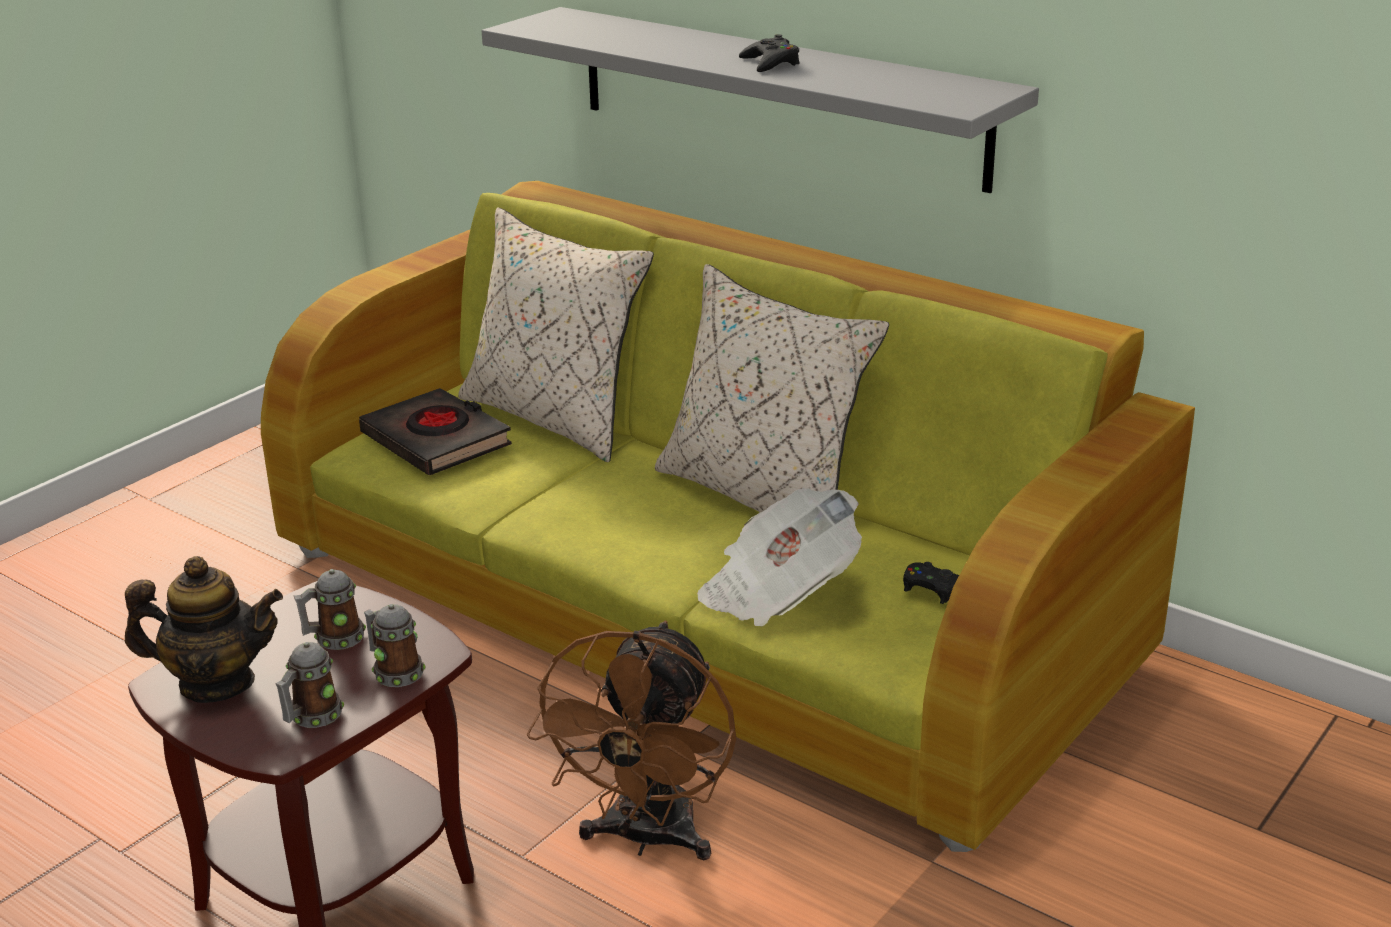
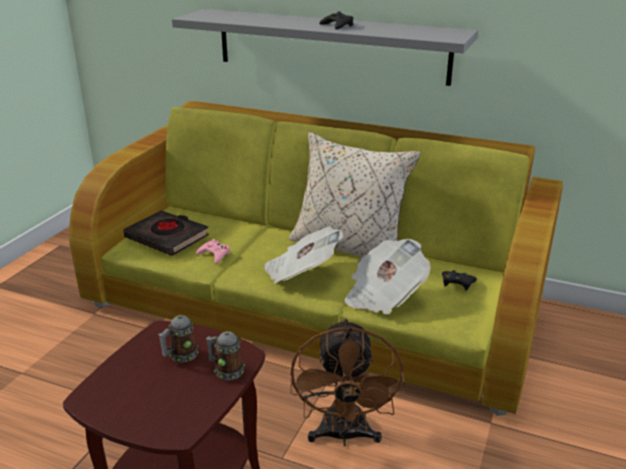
camera: 15 degrees left, 0 degrees up
(216, 683) = (120, 394): teapot -> none
(311, 717) = (189, 407): mug -> none
(505, 482) = (214, 254): none -> pink game controller
(556, 418) = (224, 219): beige pillow -> none
(646, 532) = (301, 272): none -> newspaper

